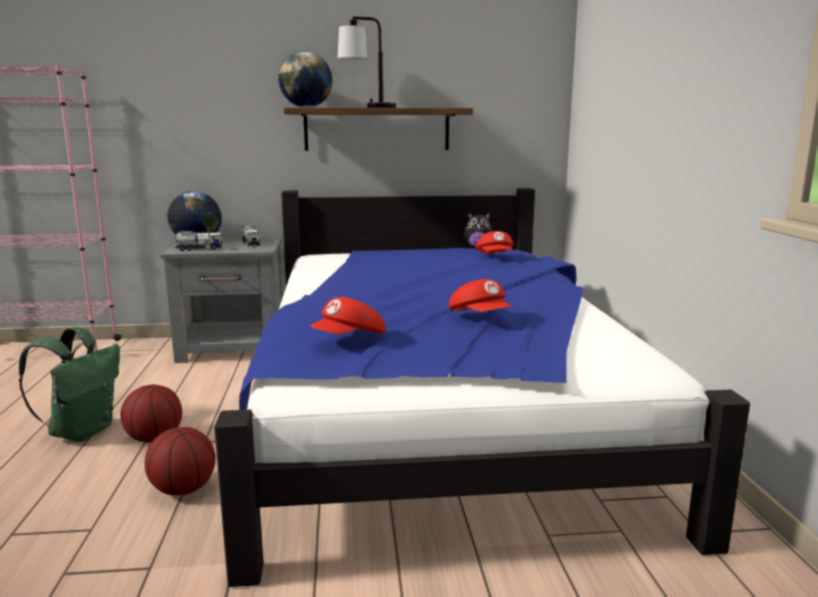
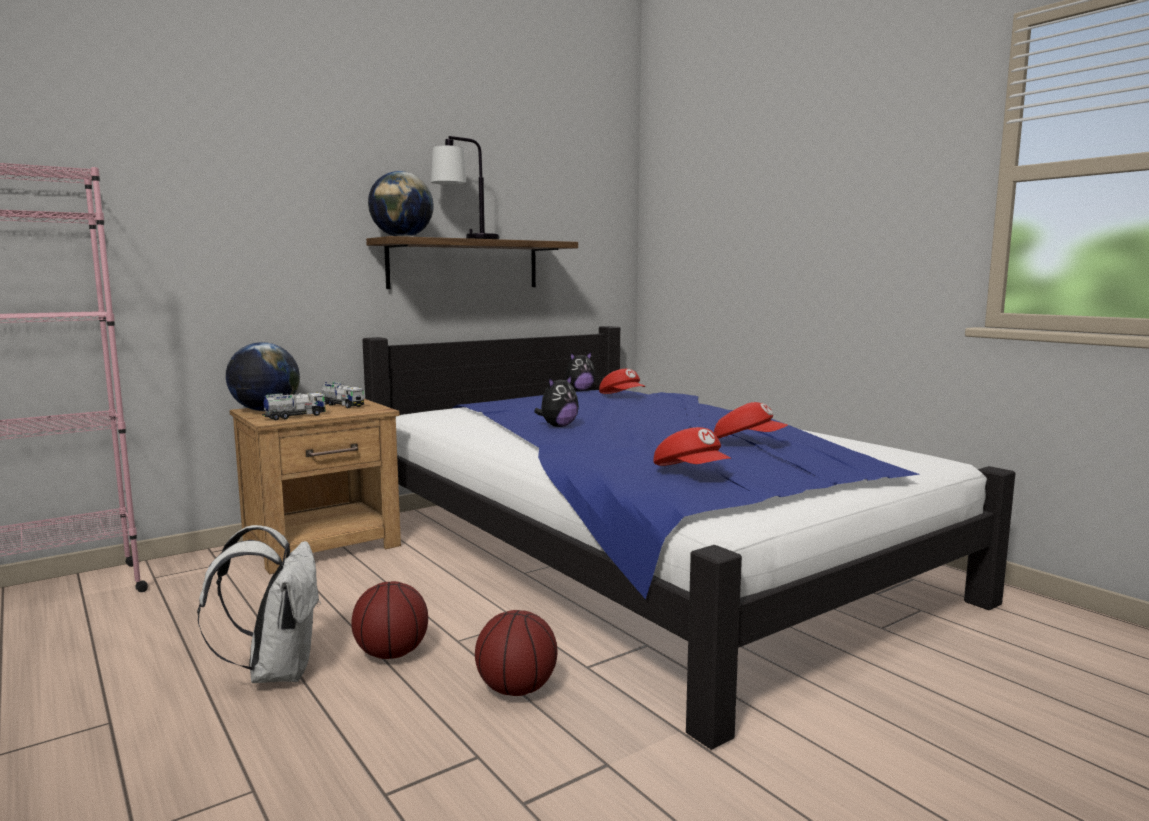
camera: 30 degrees left, 5 degrees down
(82, 431) = (277, 671): green backpack -> white backpack
(234, 348) = (324, 545): grey nightstand -> brown nightstand
(349, 339) = (692, 472): red cap -> red cap turned 45 degrees counterclockwise
(370, 279) = (558, 426): none -> plush toy

